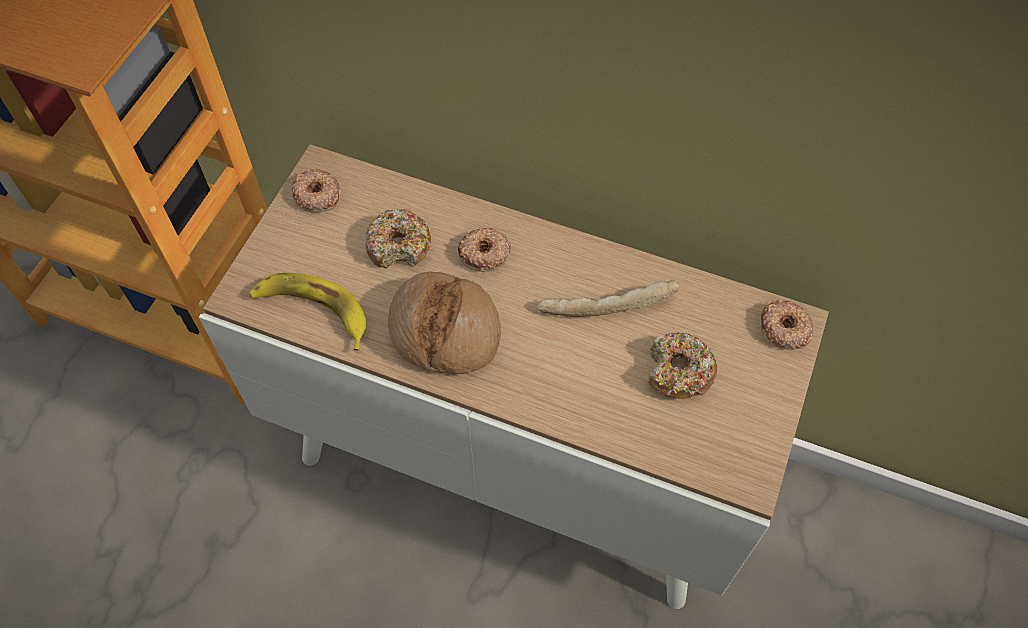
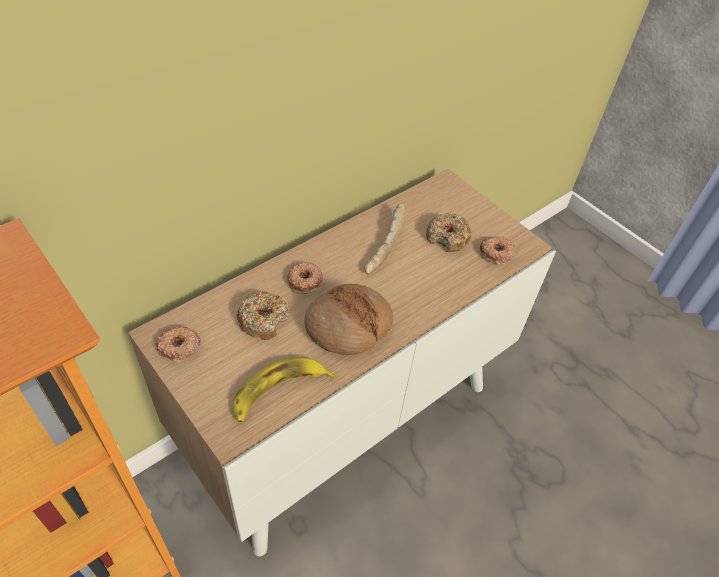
camera: 65 degrees left, 10 degrees down
(784, 328) = (447, 187): donut -> donut (496, 253)

